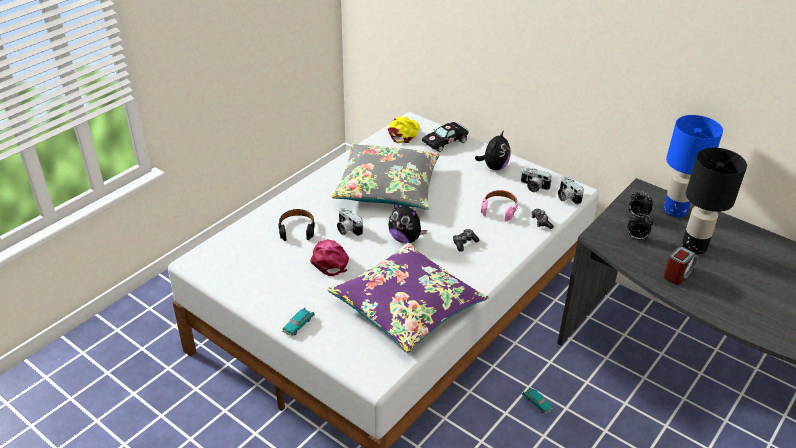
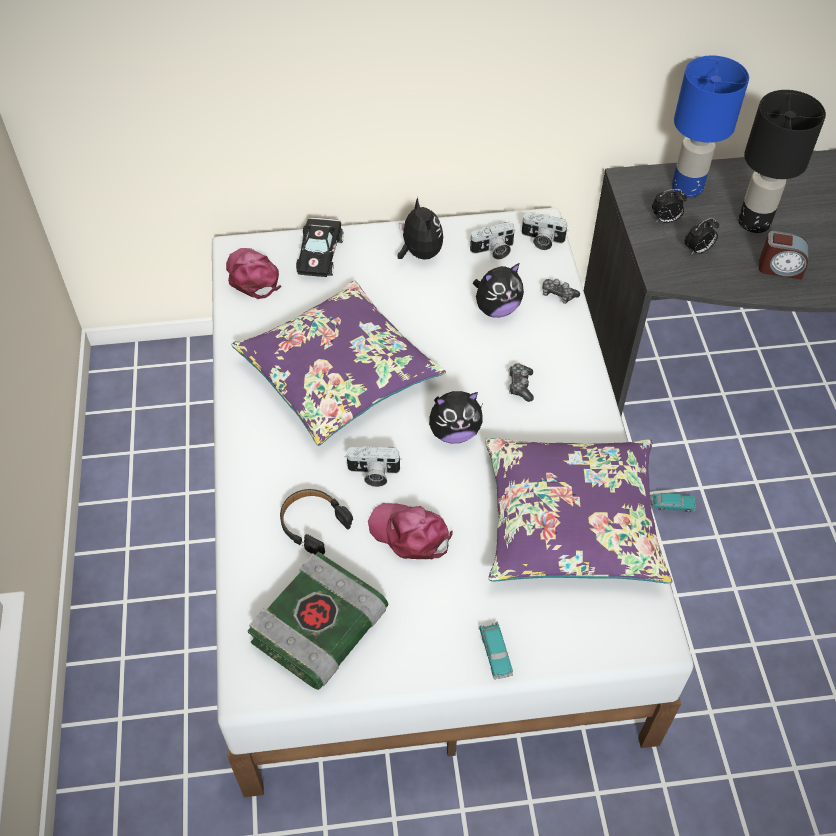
camera: 45 degrees left, 15 degrees up
(245, 263) = (319, 629): none -> book
(387, 187) = (339, 373): grey pillow -> purple pillow
(404, 133) = (252, 276): yellow cap -> pink cap
(499, 208) = (496, 309): pink headphones -> plush toy
(677, 274) = (780, 268): alarm clock -> alarm clock turned 105 degrees clockwise

